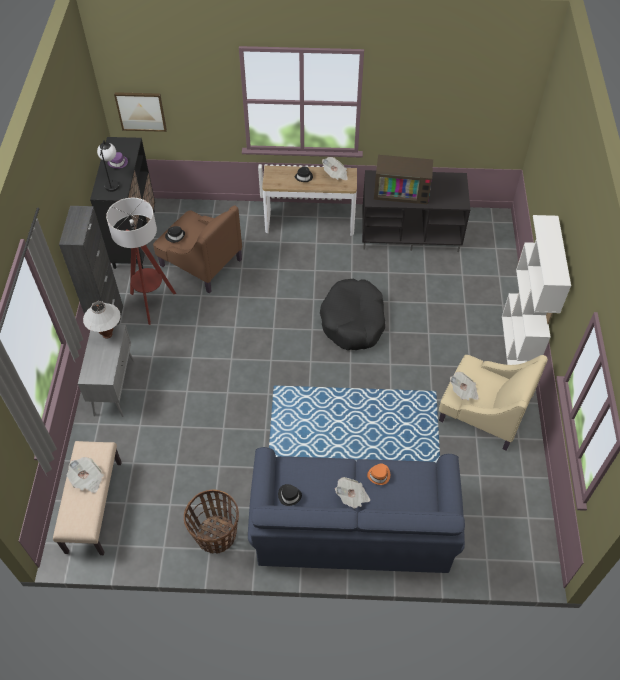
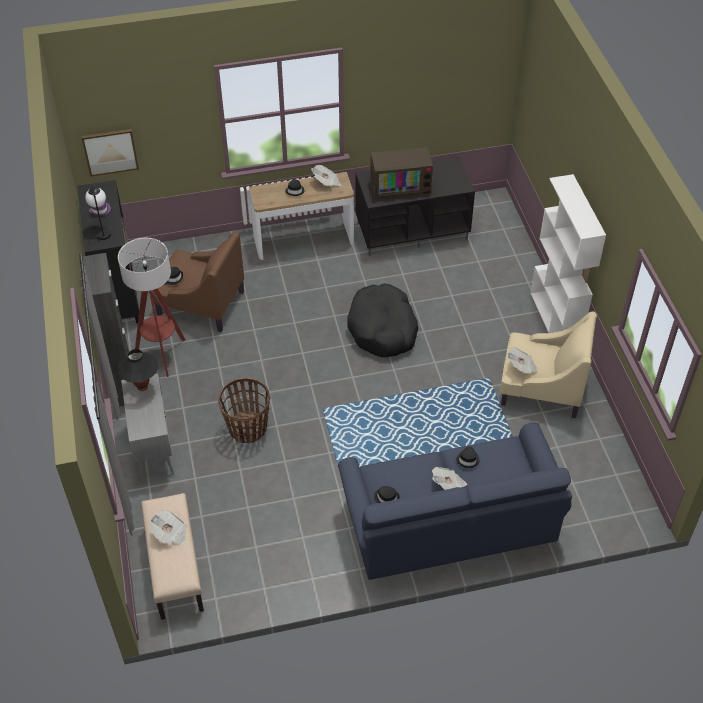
camera: 15 degrees left, 5 degrees down
(107, 334) = (142, 387): white table lamp -> black table lamp
(216, 535) = (314, 564): basket -> basket (247, 428)
(379, 475) = (468, 459): orange hat -> black hat

